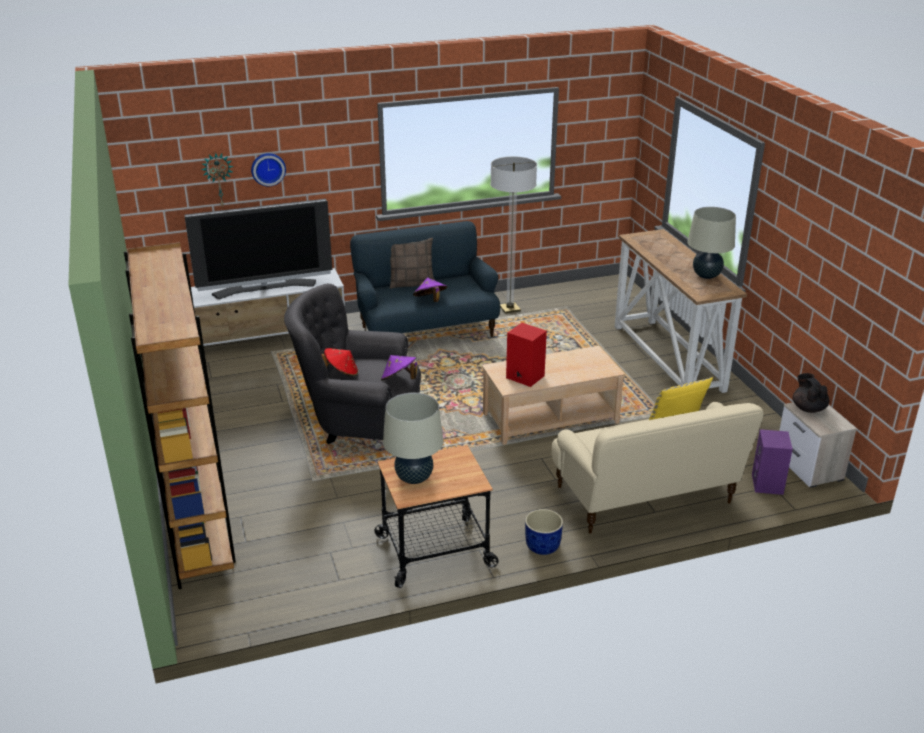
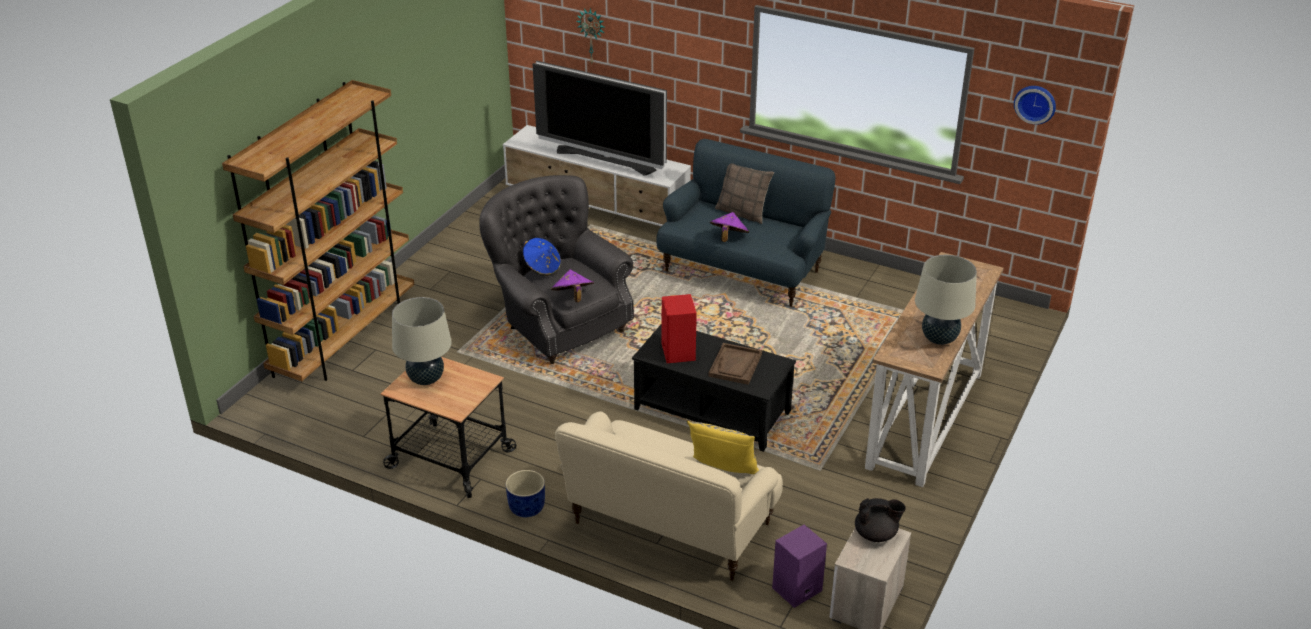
camera: 45 degrees right, 5 degrees up
(268, 168) = (638, 40): wall clock -> wall clock (1035, 103)
(341, 373) = (542, 267): red hat -> blue hat
(510, 309) = (855, 287): floor lamp -> none
(550, 418) = (711, 411): beige coffee table -> black coffee table
(572, 366) = (735, 365): none -> brown tray
(808, 408) = (876, 534): black teapot -> black teapot turned 60 degrees clockwise

